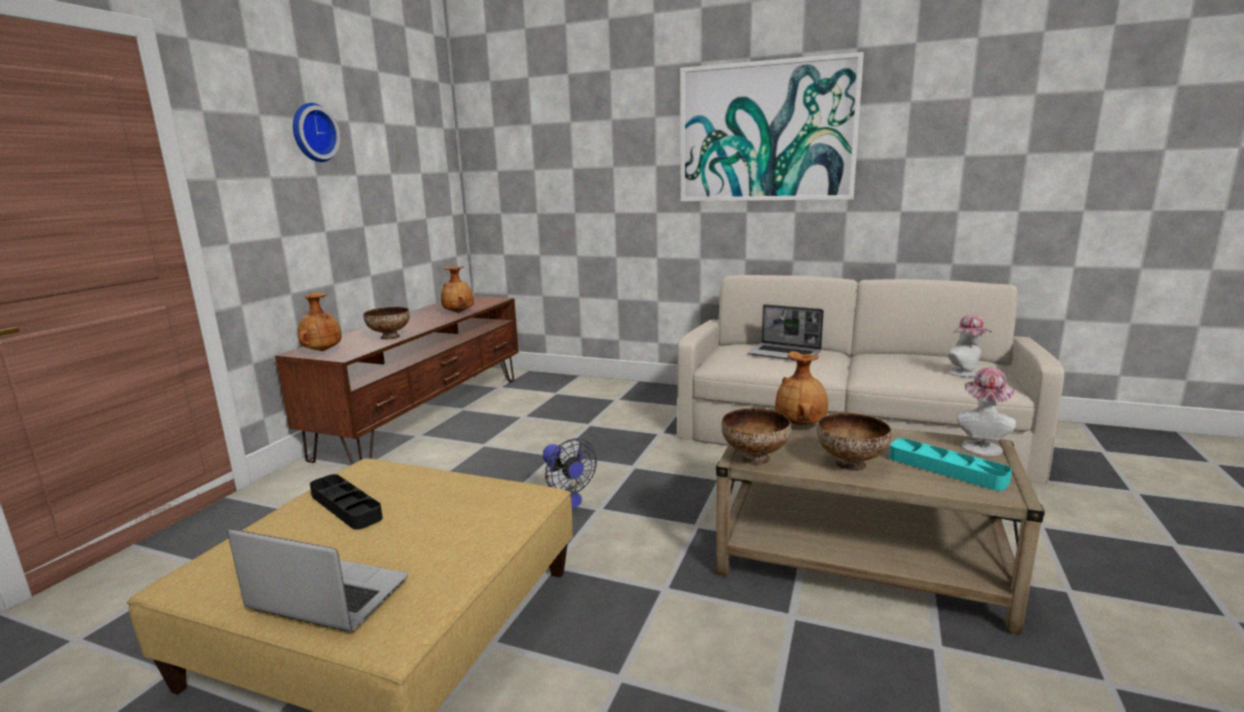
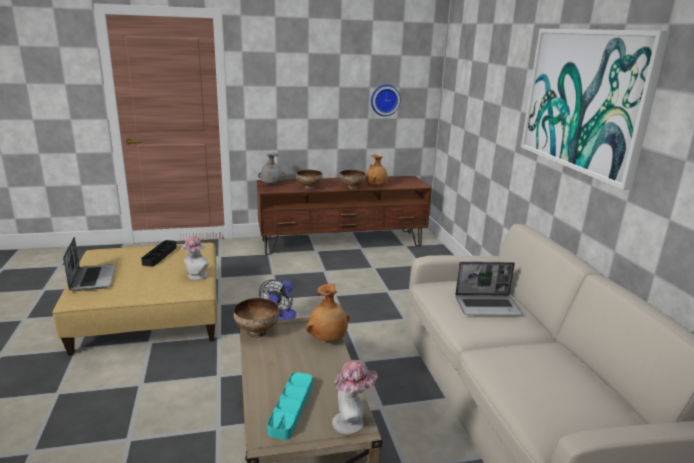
camera: 55 degrees right, 5 degrees up
(312, 133) = (308, 61): wall clock -> wall clock (384, 100)
(321, 351) = (271, 184): brown vase -> grey vase
(785, 354) = (488, 306): laptop -> laptop turned 90 degrees counterclockwise
(850, 464) = (272, 367): bowl -> bowl (351, 188)
(965, 373) = (554, 404): hat -> hat (195, 276)

